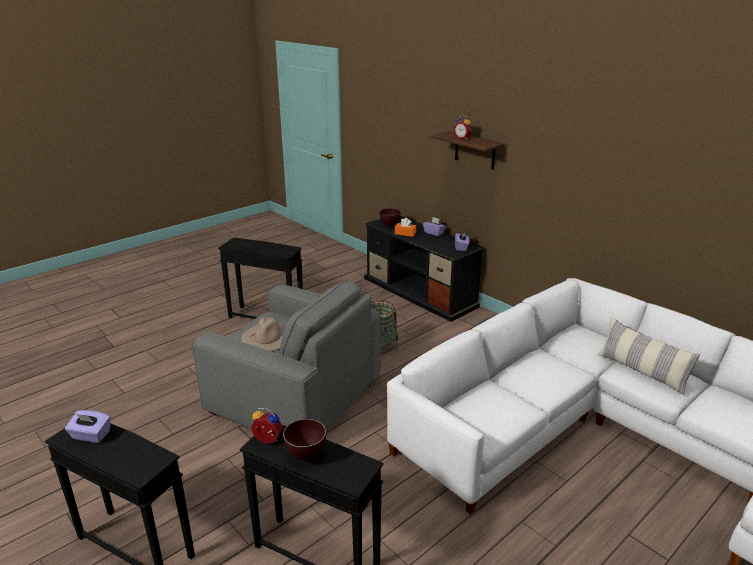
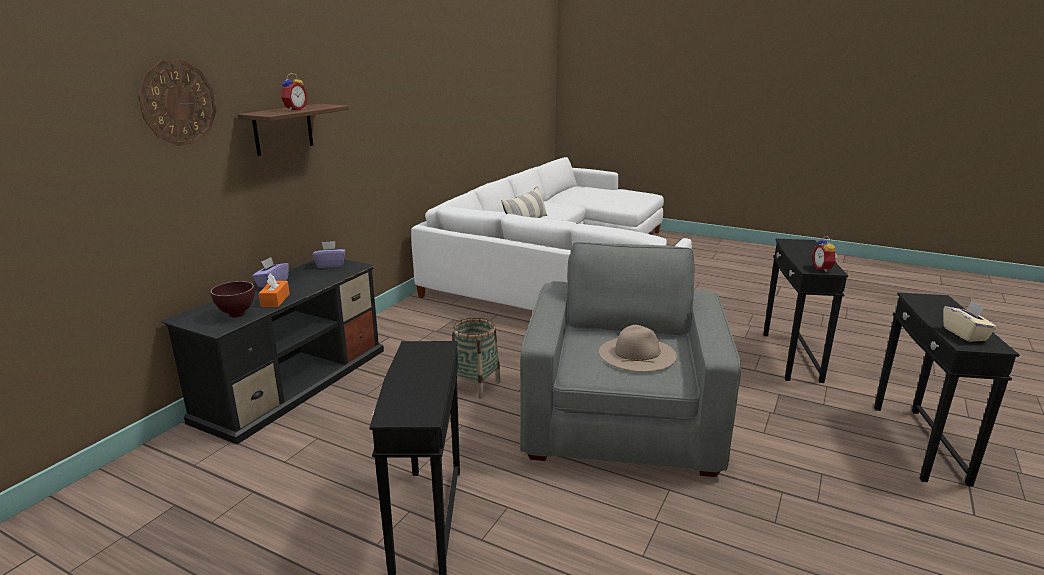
camera: 110 degrees left, 5 degrees down
(91, 435) = (965, 334): purple tissue box -> beige tissue box
(307, 456) = (811, 255): brown bowl -> none
(422, 115) = (178, 103): none -> wall clock

